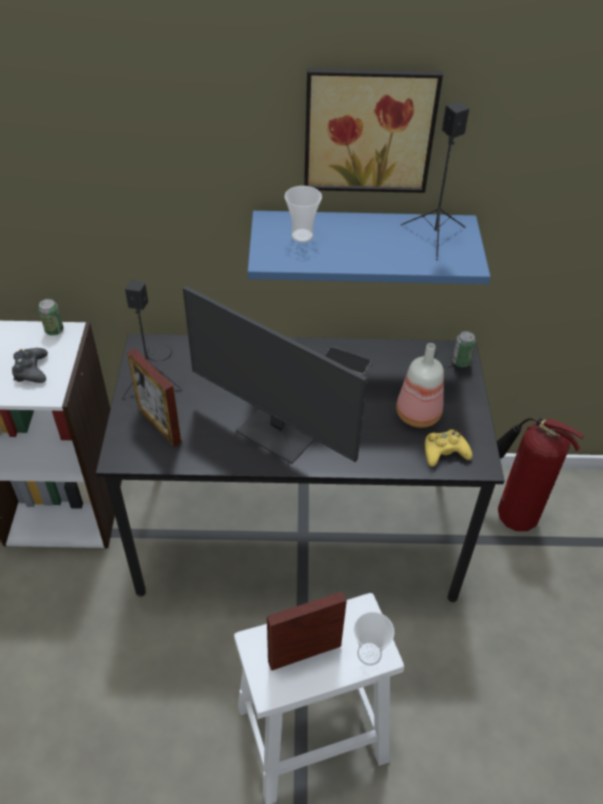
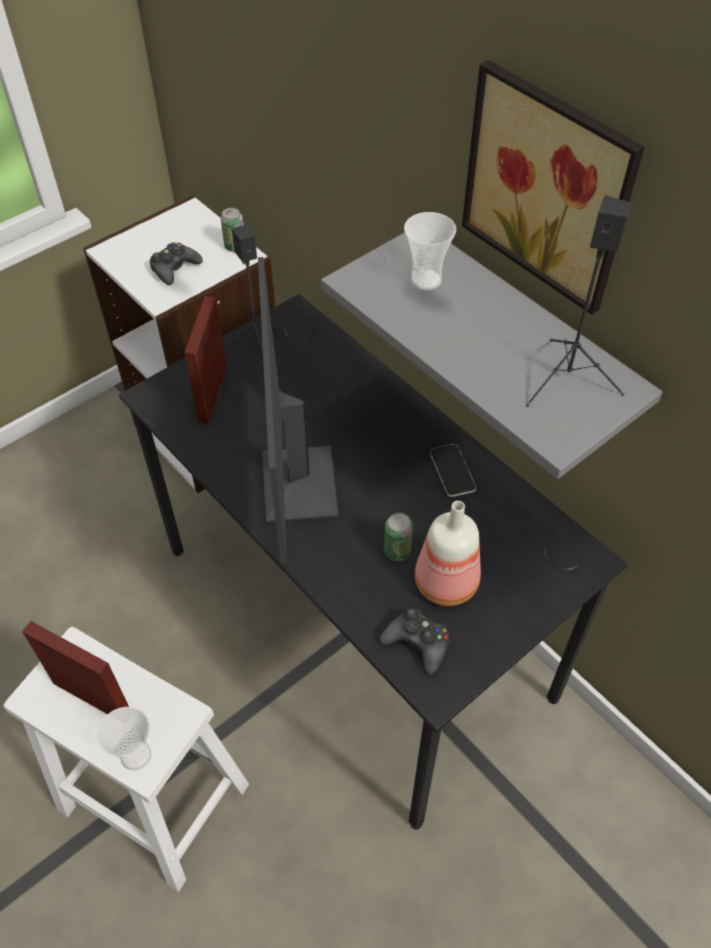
camera: 50 degrees right, 5 degrees up
(361, 245) = (524, 341): blue shelf -> grey shelf
(444, 452) = (417, 643): yellow game controller -> black game controller
(461, 362) = (573, 571): can -> can (397, 551)
(511, 516) = (584, 812): fire extinguisher -> none

